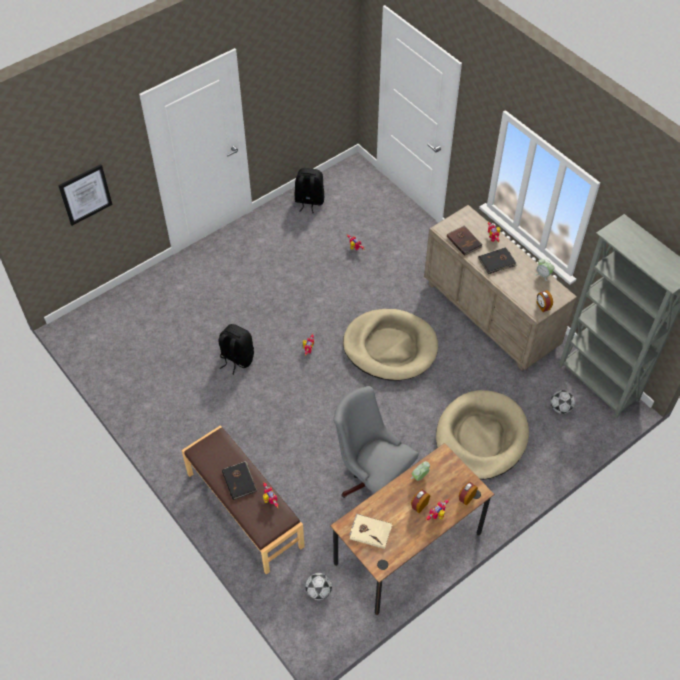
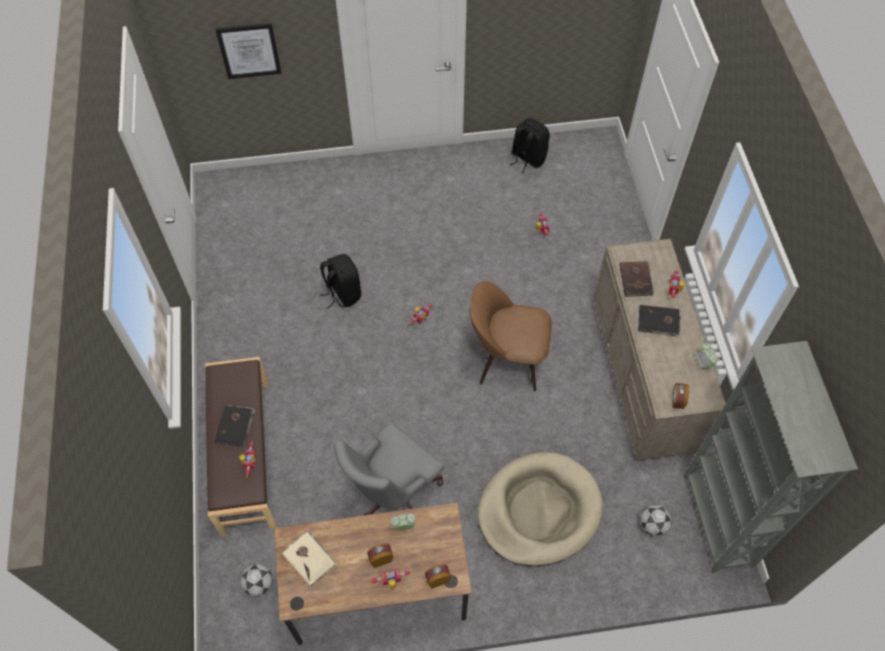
camera: 30 degrees right, 5 degrees up
(372, 478) = (393, 493): grey office chair -> grey office chair turned 120 degrees counterclockwise
(390, 347) = (507, 358): beige dog bed -> brown chair

